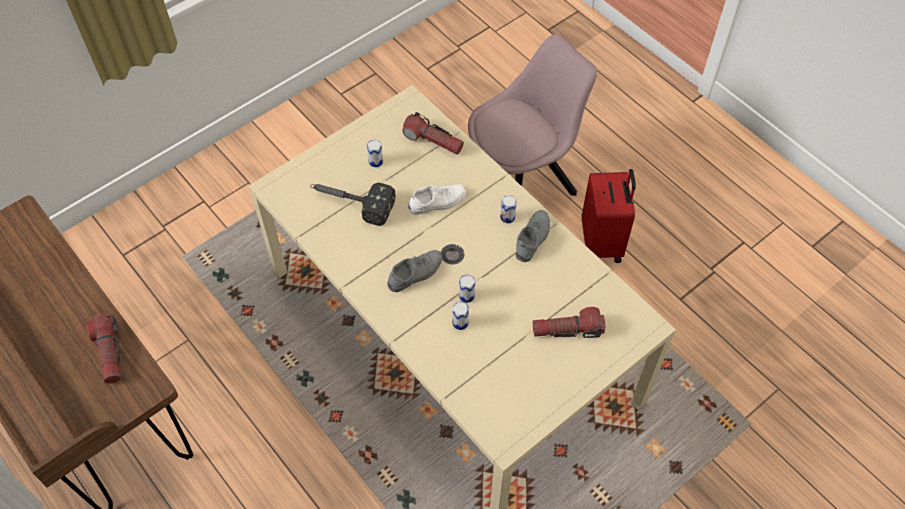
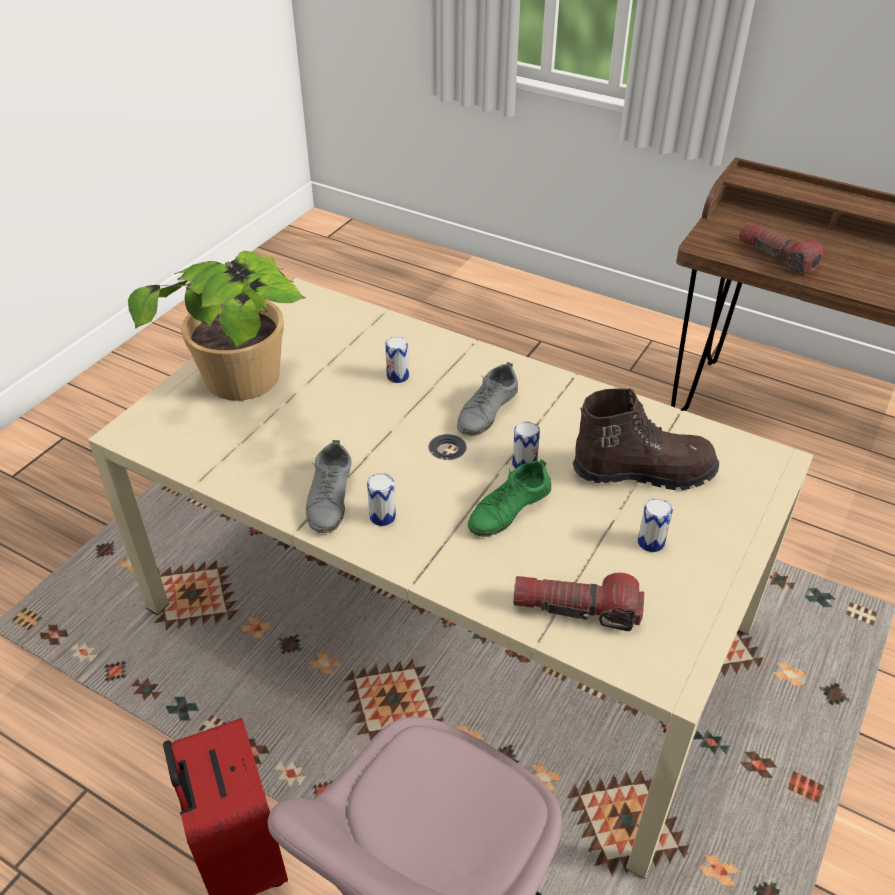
camera: 160 degrees right, 15 degrees down
(350, 202) = (642, 471): hammer -> brown boot
(437, 202) = (509, 508): white shoe -> green shoe
(466, 296) = (402, 404): can -> can (524, 463)
(567, 330) = (248, 402): flashlight -> potted plant

